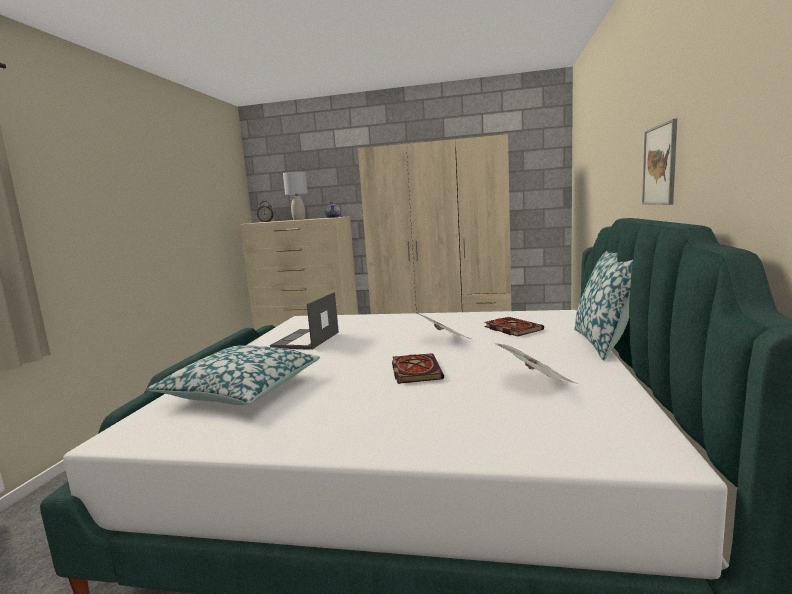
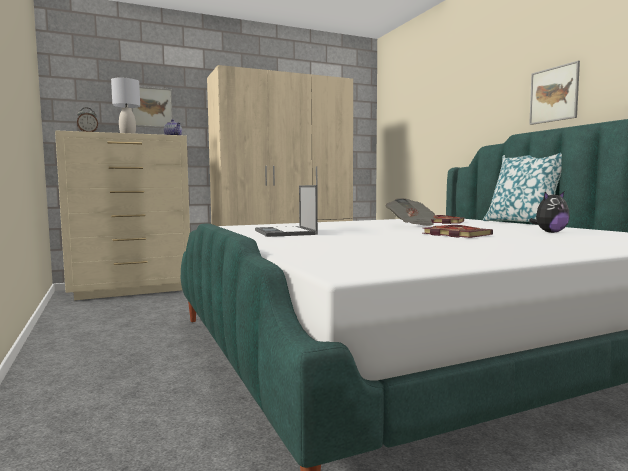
camera: 35 degrees left, 5 degrees down
(242, 389) = (350, 249): pillow -> none
(327, 188) = (152, 107): none -> picture
(535, 383) = (550, 232): newspaper -> plush toy

